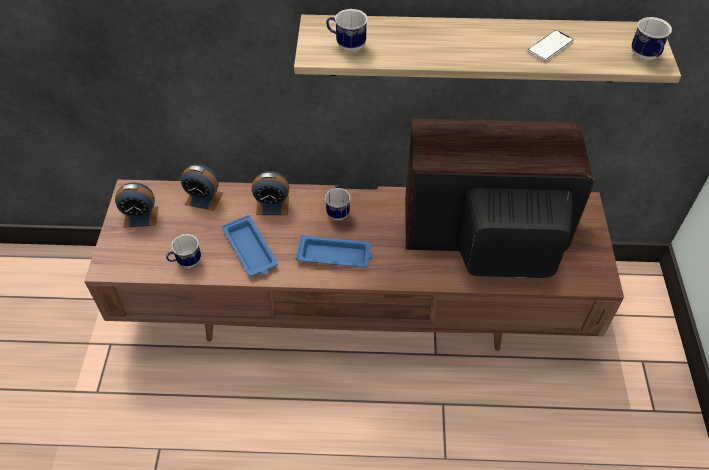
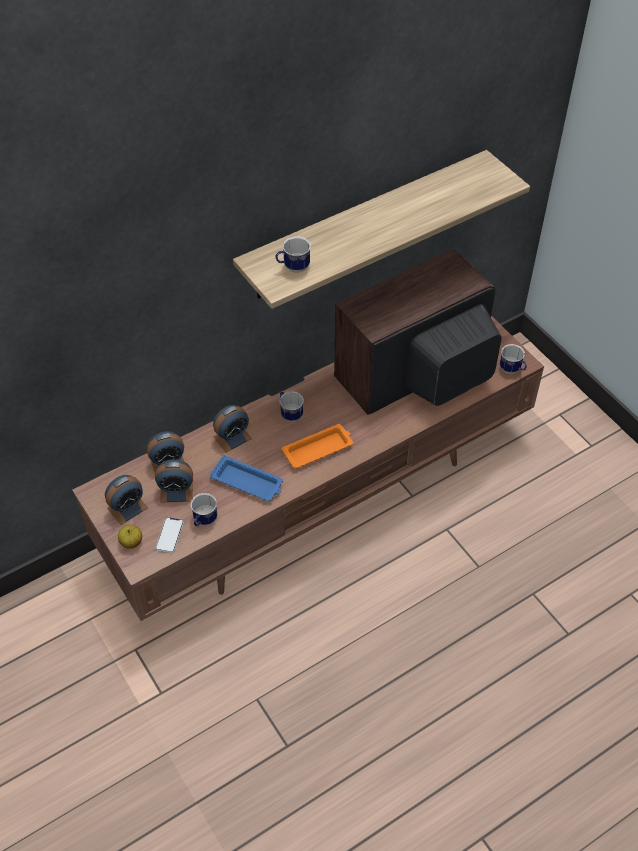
camera: 35 degrees left, 0 degrees up
(117, 246) = (131, 542): none -> apple
(189, 225) = (176, 491): none -> alarm clock
(335, 255) = (319, 449): blue tray -> orange tray
(550, 46) = (432, 202): phone -> phone (169, 535)
(645, 57) = (499, 182): mug -> mug (512, 370)

